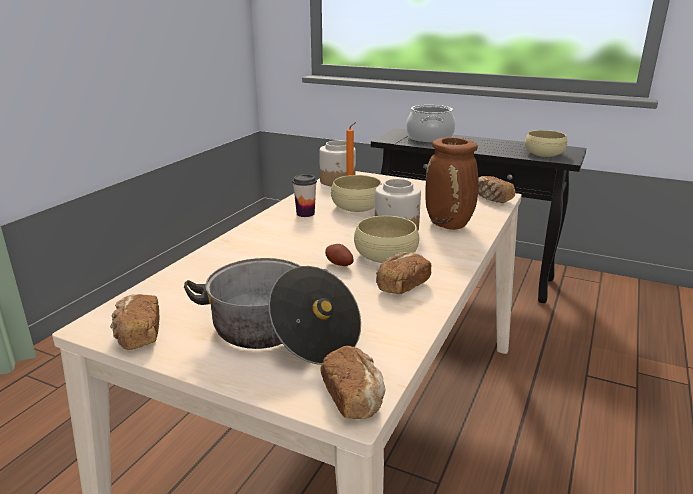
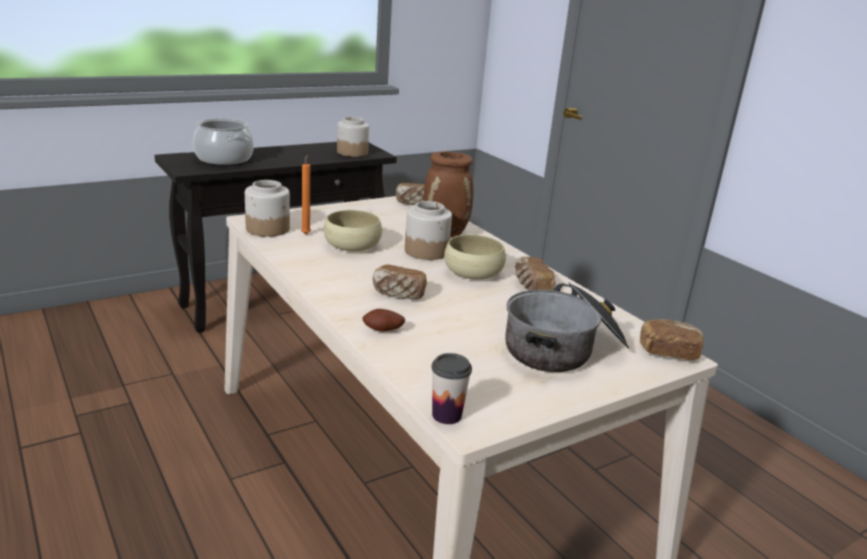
camera: 60 degrees left, 0 degrees up
(138, 335) = (510, 408): bread -> bread (398, 294)
(305, 213) = (332, 268): cup -> cup (446, 415)
(338, 265) = (468, 293): potato -> potato (383, 331)
(544, 154) = (352, 152): beige bowl -> jar

